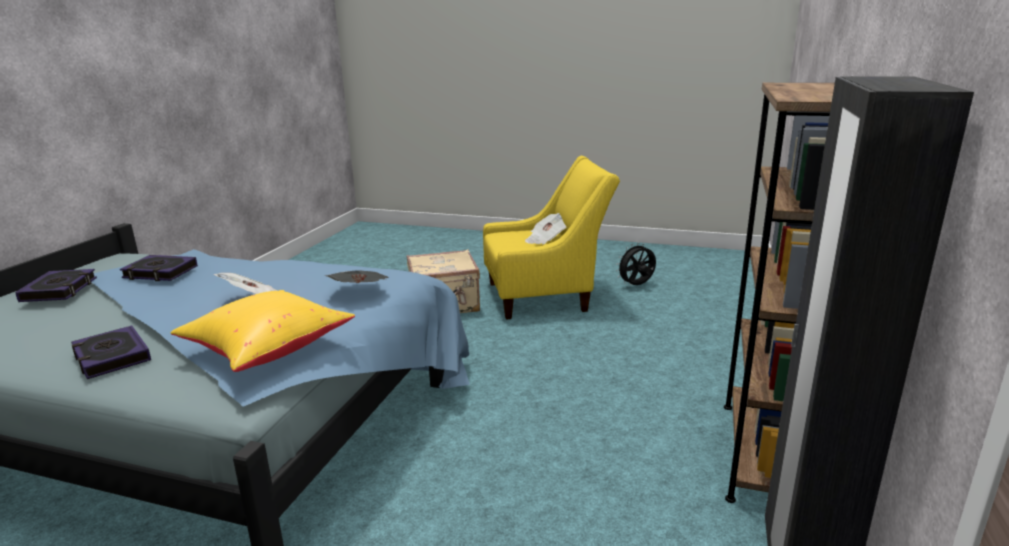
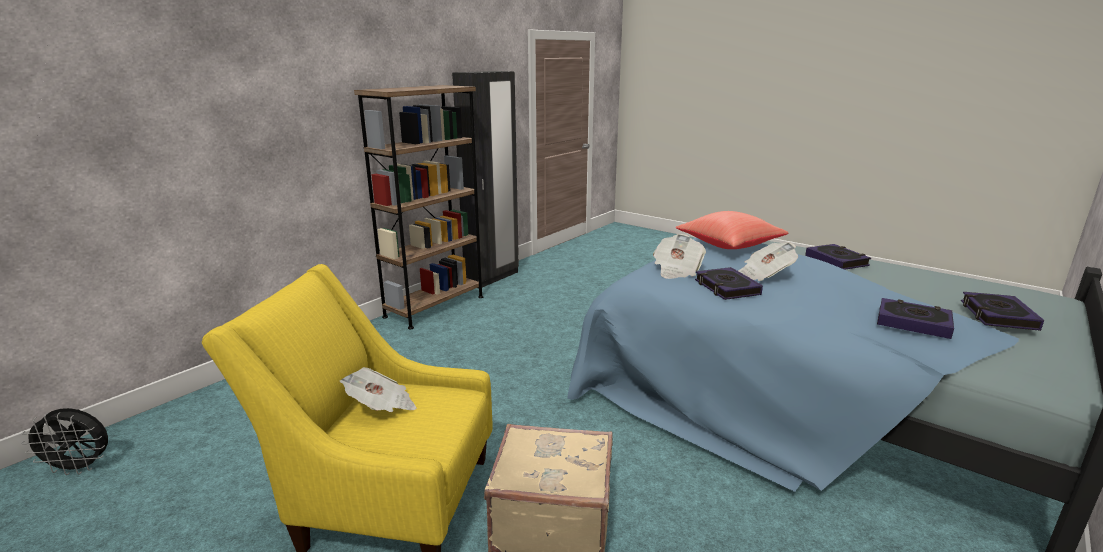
camera: 160 degrees left, 0 degrees up
(267, 349) = (730, 246): yellow pillow -> red pillow
(310, 280) = (726, 288): none -> book
(636, 286) = (232, 485): black fan -> black fan (80, 468)

